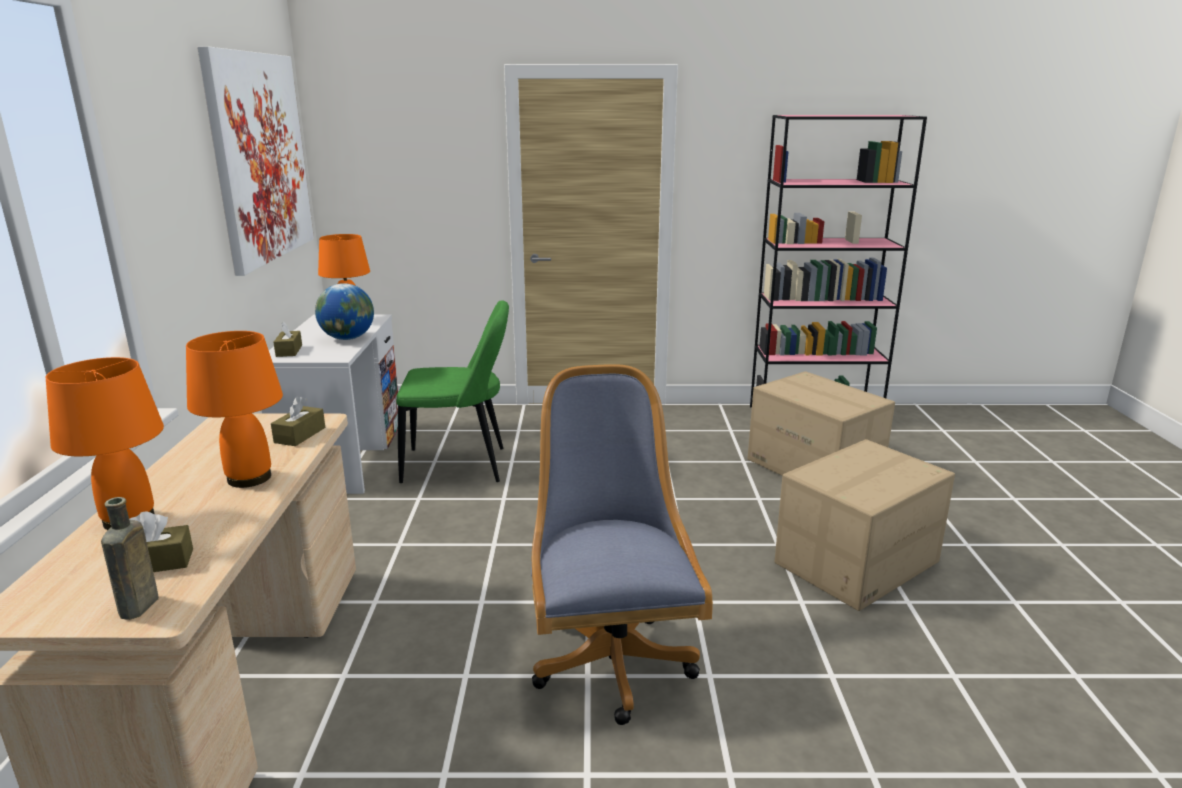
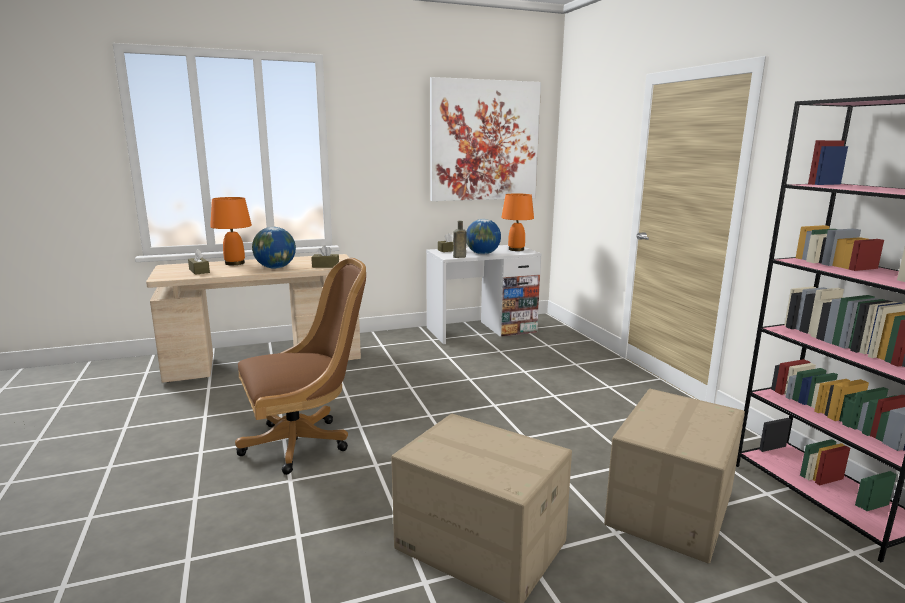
camera: 70 degrees right, 5 degrees down
(137, 608) = (166, 275): brown bottle -> brown bottle (458, 257)
(250, 477) = (275, 268): orange table lamp -> globe
(460, 466) = (501, 358): green chair -> none
(610, 654) = (305, 442): blue office chair -> brown office chair

